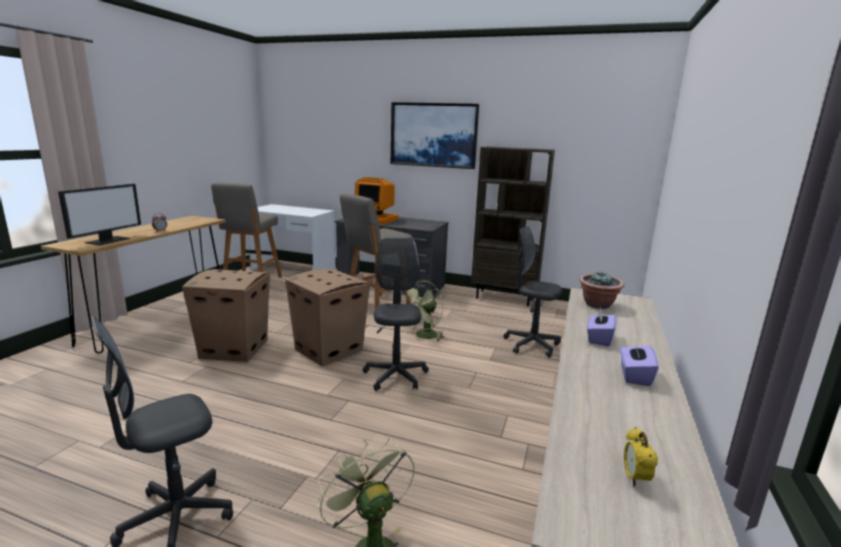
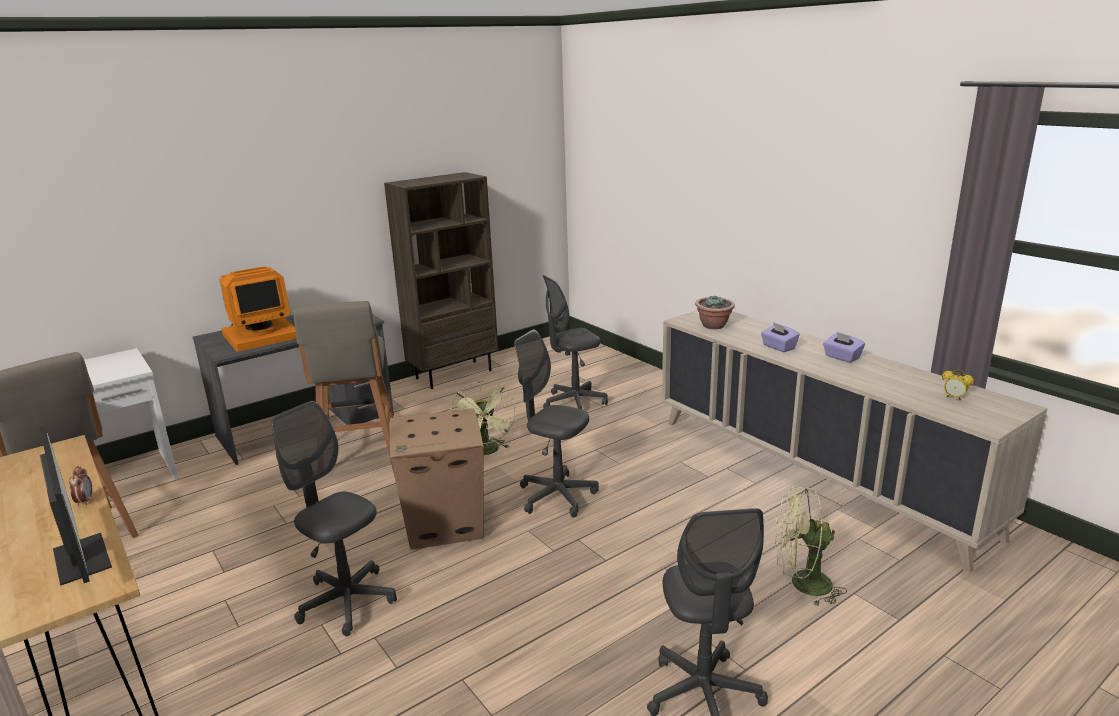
camera: 55 degrees left, 5 degrees up
(235, 349) = (347, 601): cardboard box -> grey office chair
(433, 135) = (298, 179): picture -> none

